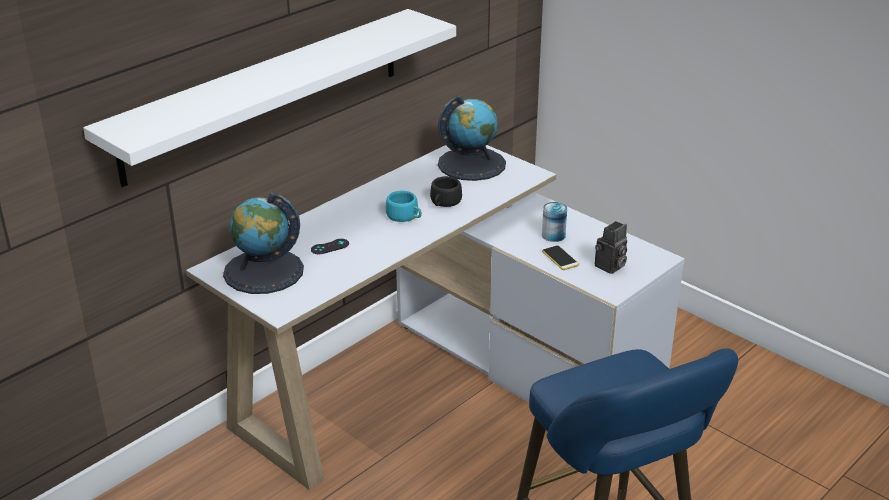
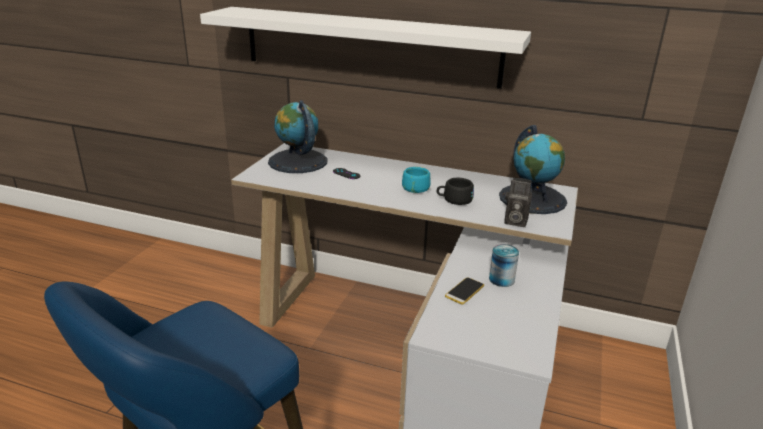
camera: 65 degrees right, 5 degrees down
(610, 267) = (478, 325): camera -> camera (514, 221)

